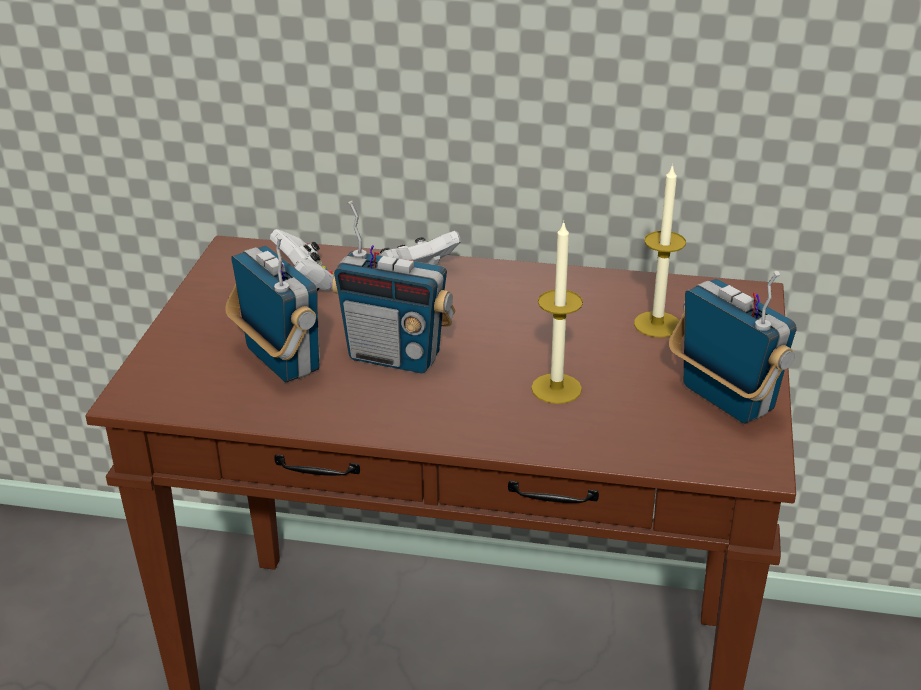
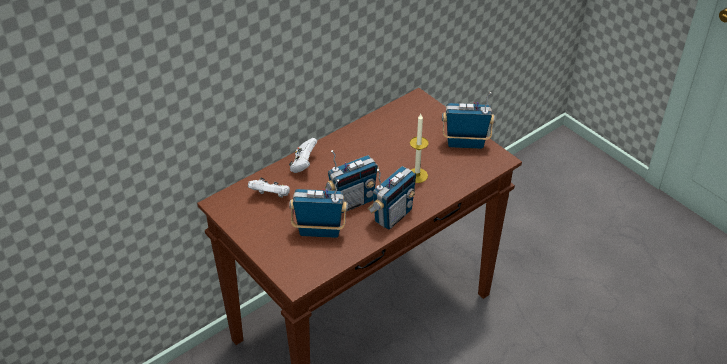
camera: 50 degrees left, 10 degrees up
(415, 413) = (392, 216): none -> radio
(657, 324) = (408, 130): candle -> none

